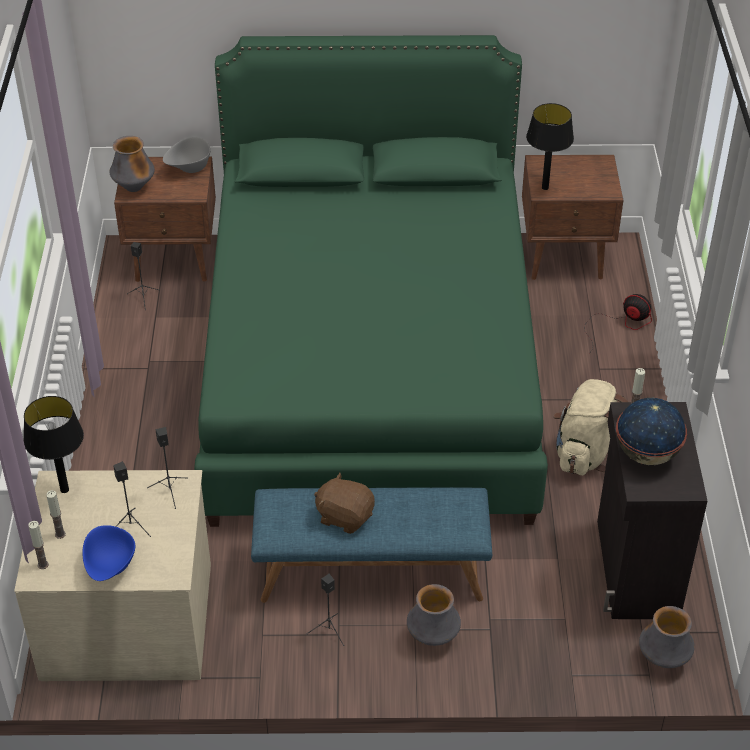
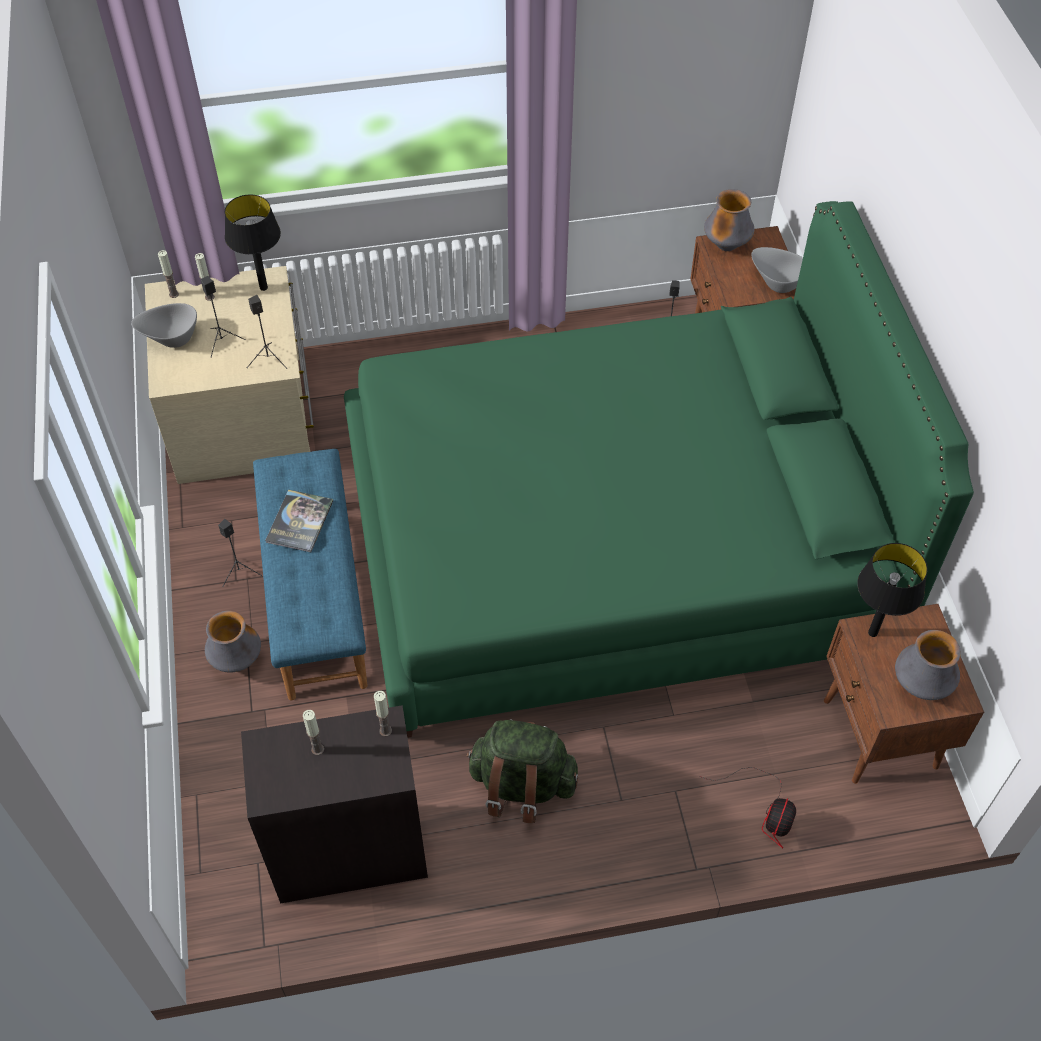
camera: 80 degrees right, 10 degrees up
(110, 569) = (171, 338): blue bowl -> grey bowl
(345, 516) = (299, 521): brown plush toy -> book
(585, 454) = (521, 785): beige backpack -> green backpack
(647, 454) = (317, 749): globe -> candle
(663, 660) = (221, 886): vase -> vase (919, 686)

